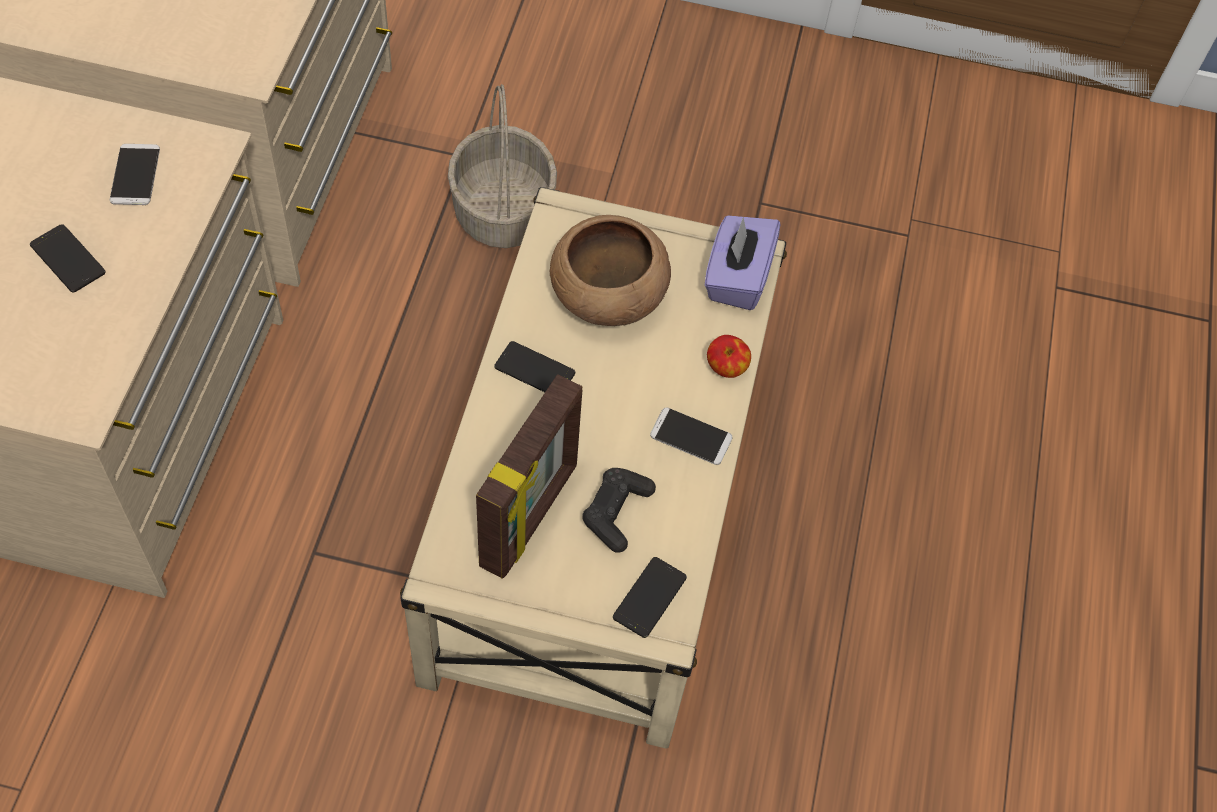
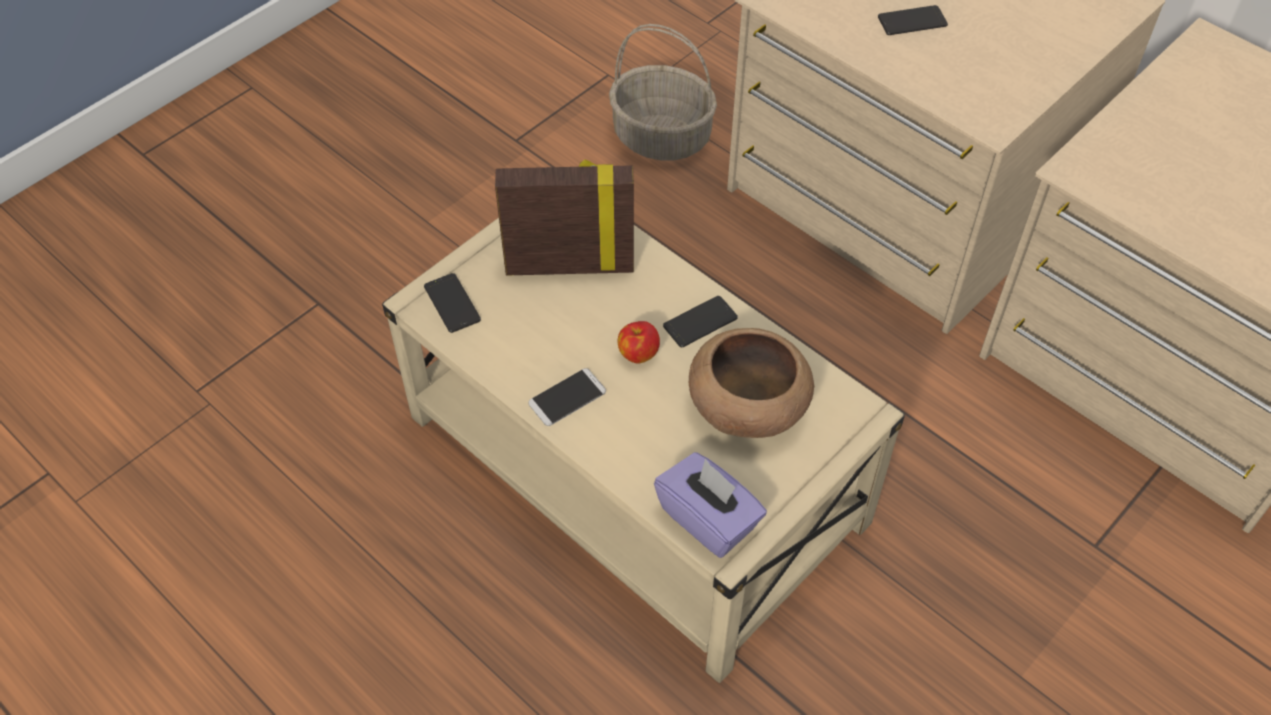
camera: 125 degrees right, 5 degrees down
(135, 175) = (982, 74): phone -> none
(501, 210) = (1007, 547): basket -> basket (663, 136)
(531, 516) = (569, 265): picture frame -> picture frame turned 120 degrees clockwise
(616, 512) = (535, 316): black game controller -> none
(726, 368) = (616, 458): apple -> apple (638, 353)

